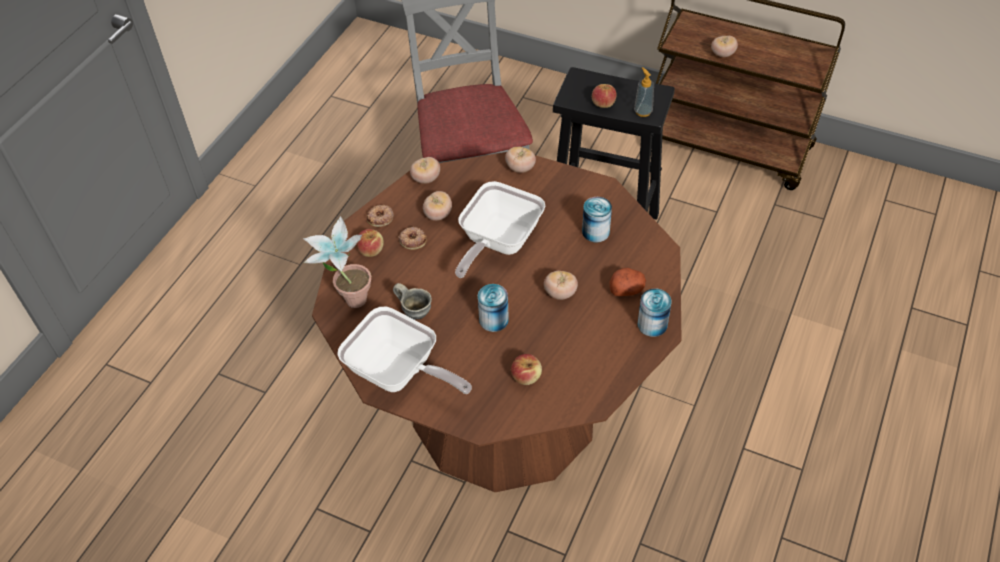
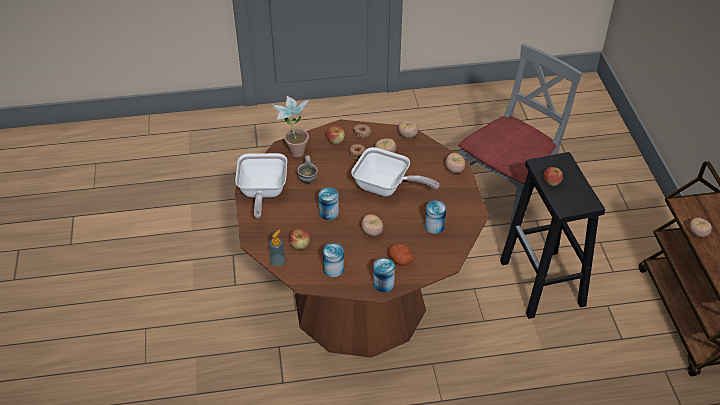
camera: 55 degrees right, 5 degrees down
(497, 243) = (386, 187): frying pan -> frying pan turned 150 degrees counterclockwise
(593, 362) = (333, 269): none -> can
(643, 111) = (564, 203): soap dispenser -> soap dispenser (278, 262)

